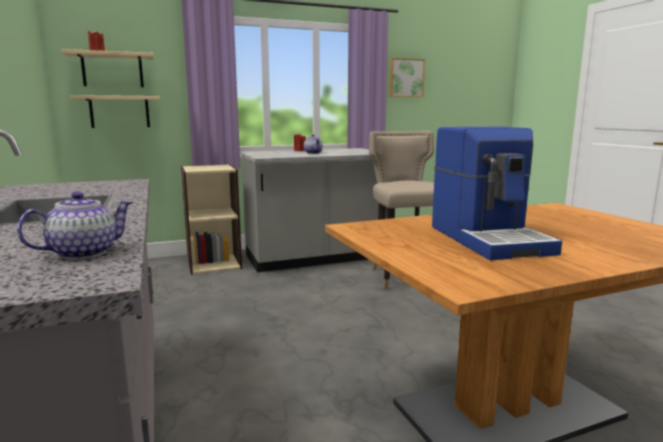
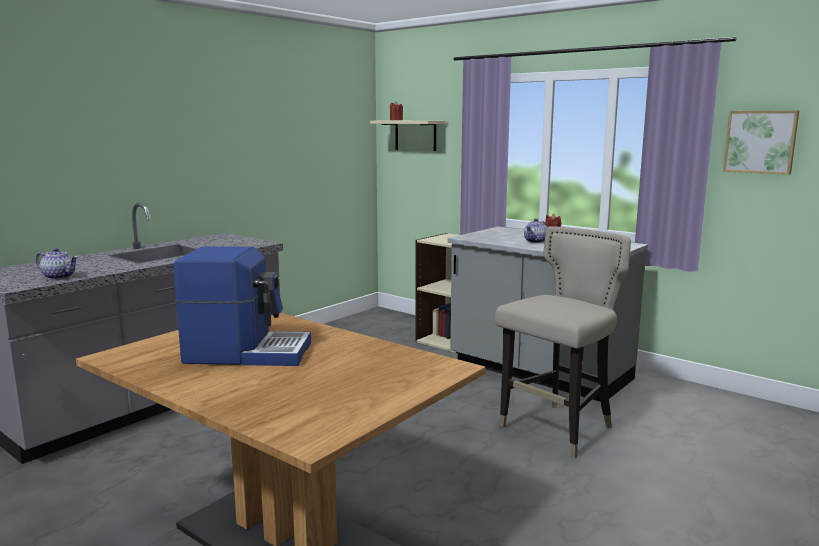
camera: 60 degrees right, 0 degrees up
(119, 112) = (417, 174): beige shelf -> none
(490, 239) = (247, 352): coffee machine -> coffee machine turned 135 degrees counterclockwise

